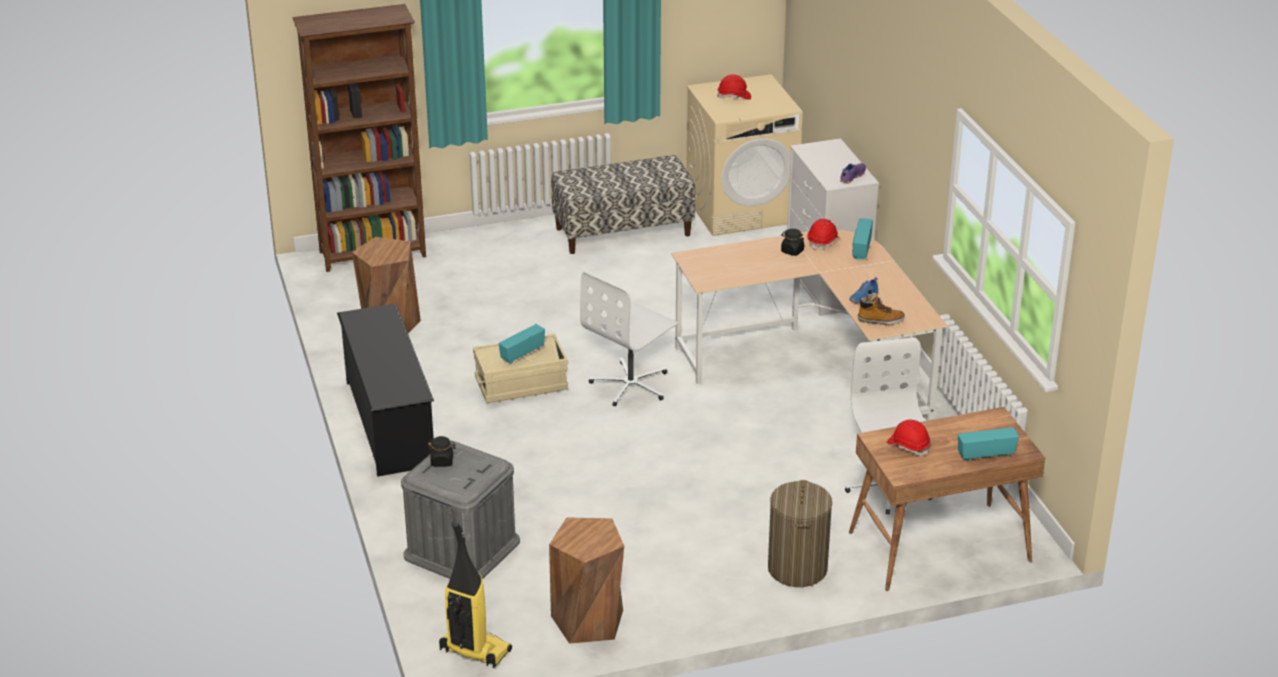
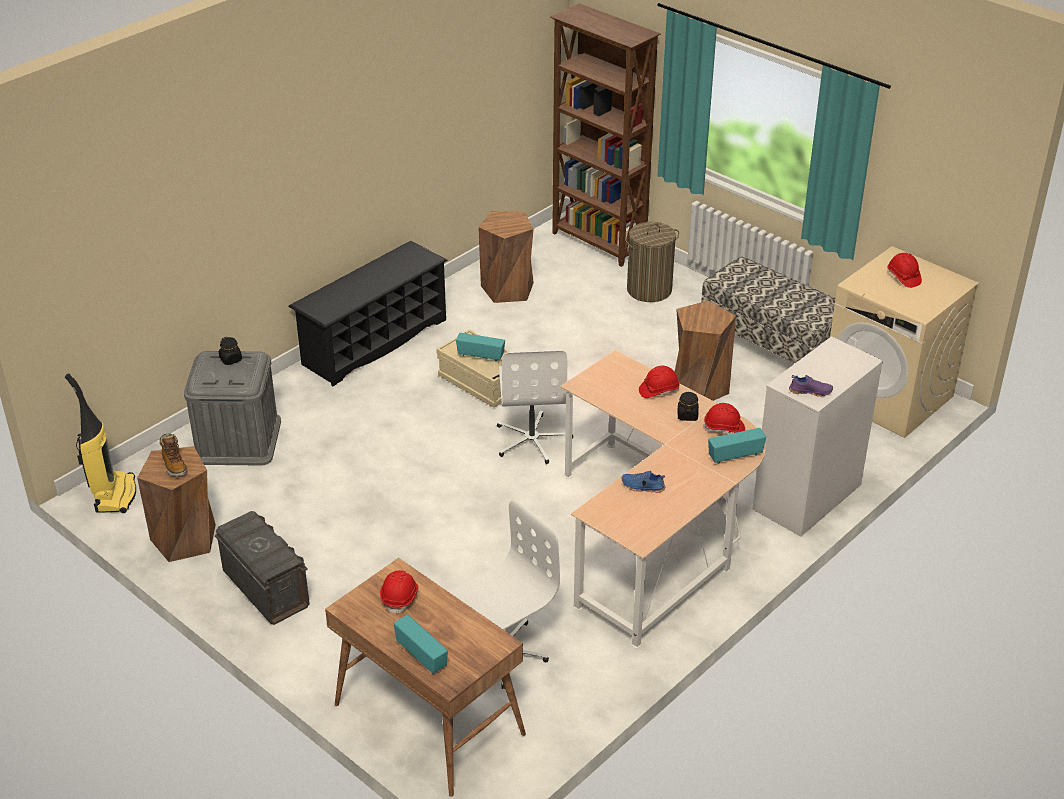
camera: 60 degrees right, 5 degrees up
(631, 385) = (532, 439): white office chair -> white office chair turned 105 degrees counterclockwise
(643, 283) = (699, 387): none -> brown stool
(705, 589) = (266, 589): none -> grey storage box
(747, 252) = (658, 390): none -> red hard hat
(797, 569) = (331, 635): laundry basket -> laundry basket (649, 290)
(880, 320) = (611, 510): boot -> boot (174, 465)

